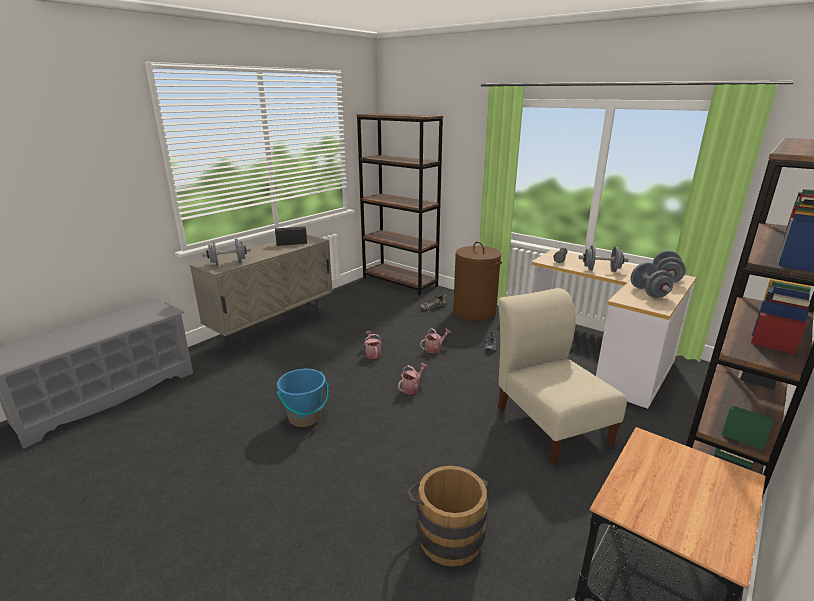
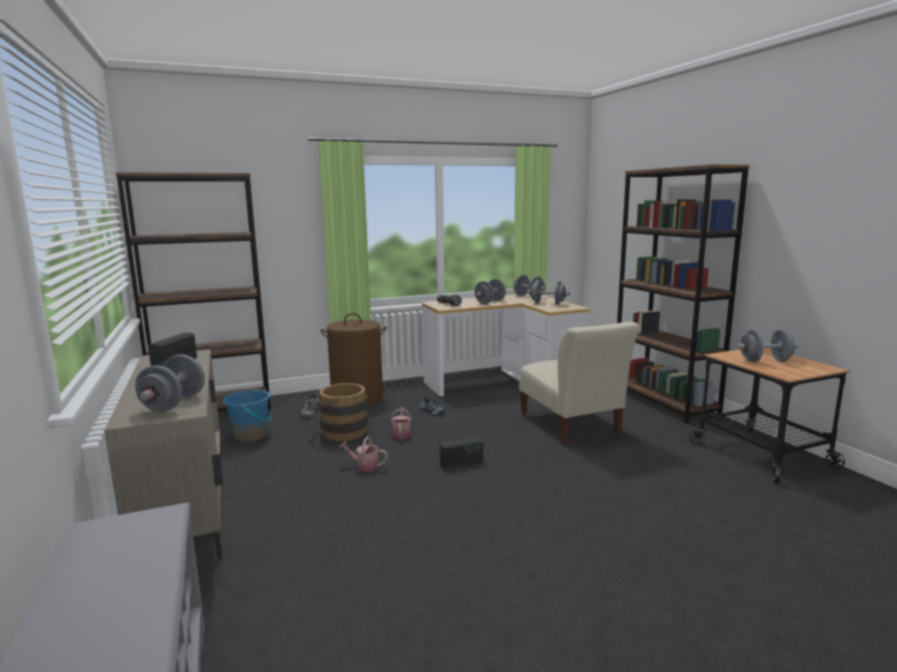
camera: 60 degrees left, 10 degrees down
(305, 417) = (454, 538): blue bucket -> blue bucket (251, 435)
(412, 387) = (461, 463): watering can -> radio
(447, 533) = (685, 502): brown bucket -> brown bucket (340, 432)
(549, 422) = (571, 425): beige chair -> beige chair turned 120 degrees counterclockwise
(672, 482) = (765, 361): none -> grey dumbbell

